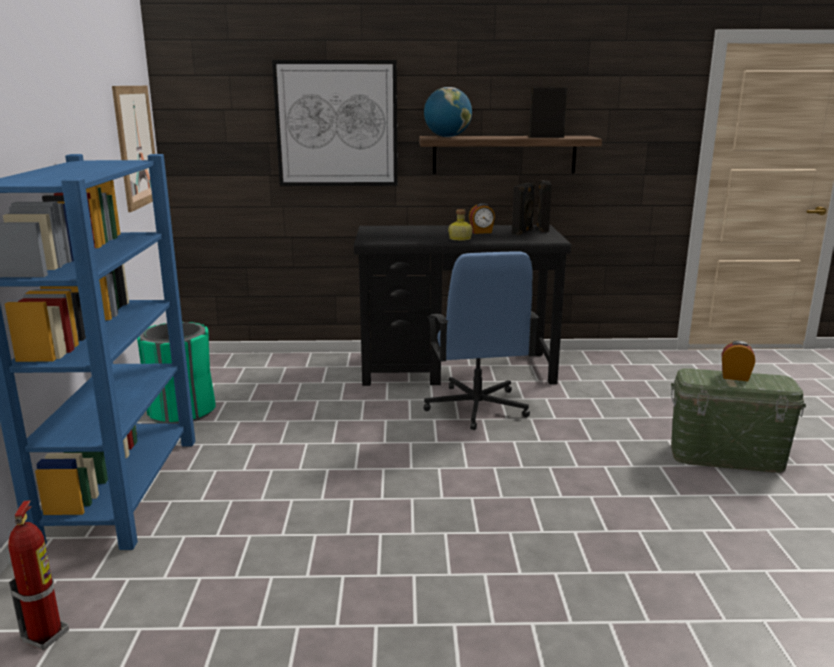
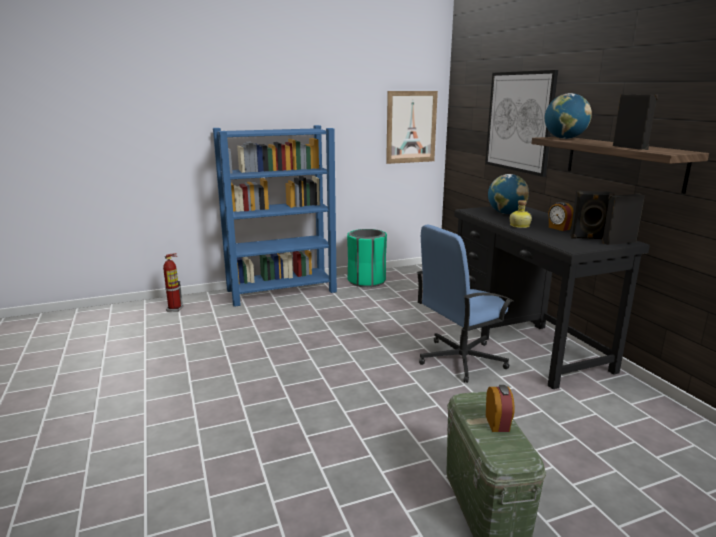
camera: 70 degrees right, 0 degrees up
(401, 234) = (506, 213): none -> globe

